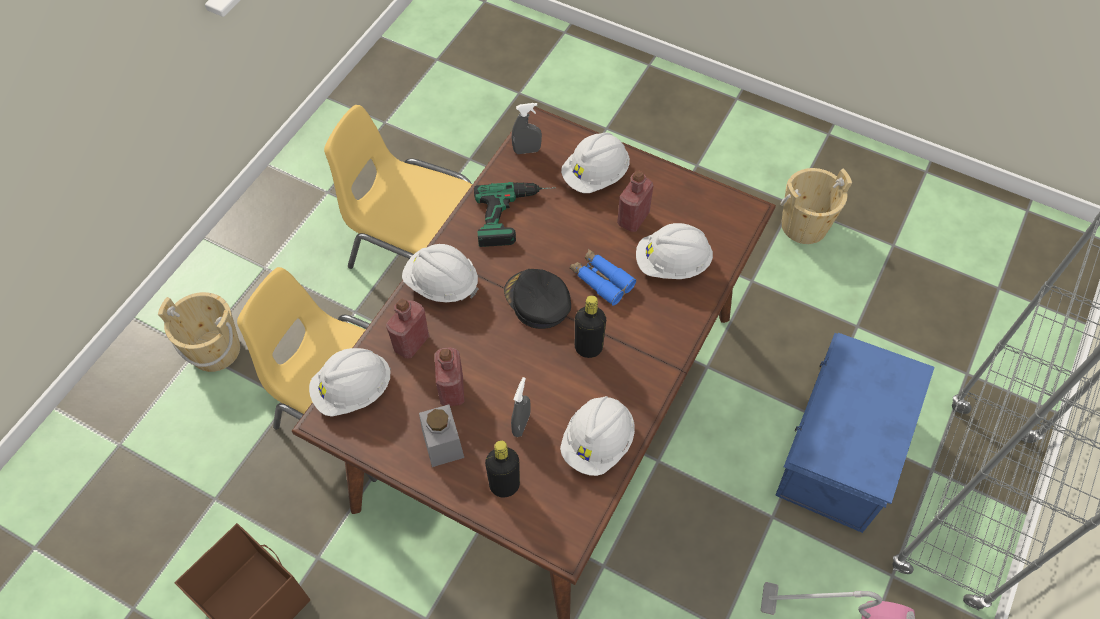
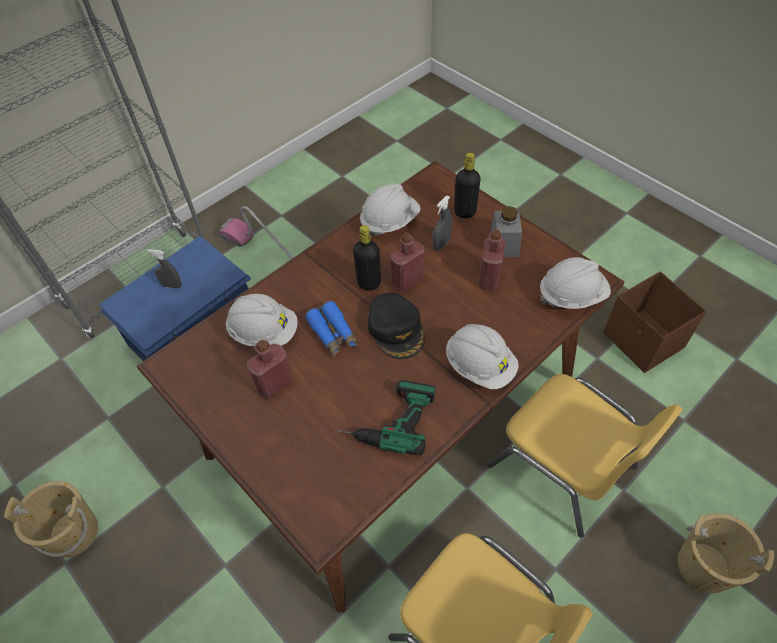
camera: 160 degrees left, 5 degrees down
(411, 342) = (517, 321): red bottle -> red bottle (407, 280)
(527, 150) = (347, 498): grey spray bottle -> grey spray bottle (172, 285)
(596, 175) = (287, 442): white hard hat -> none

